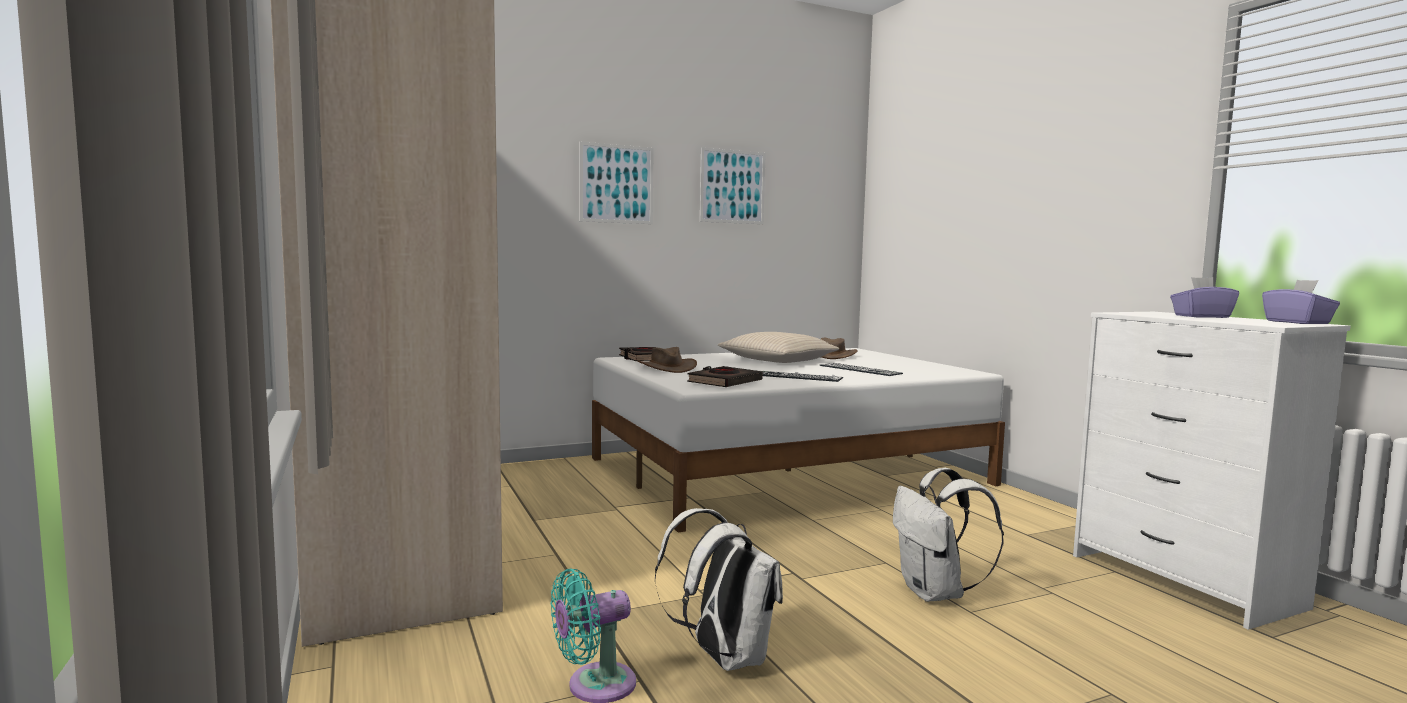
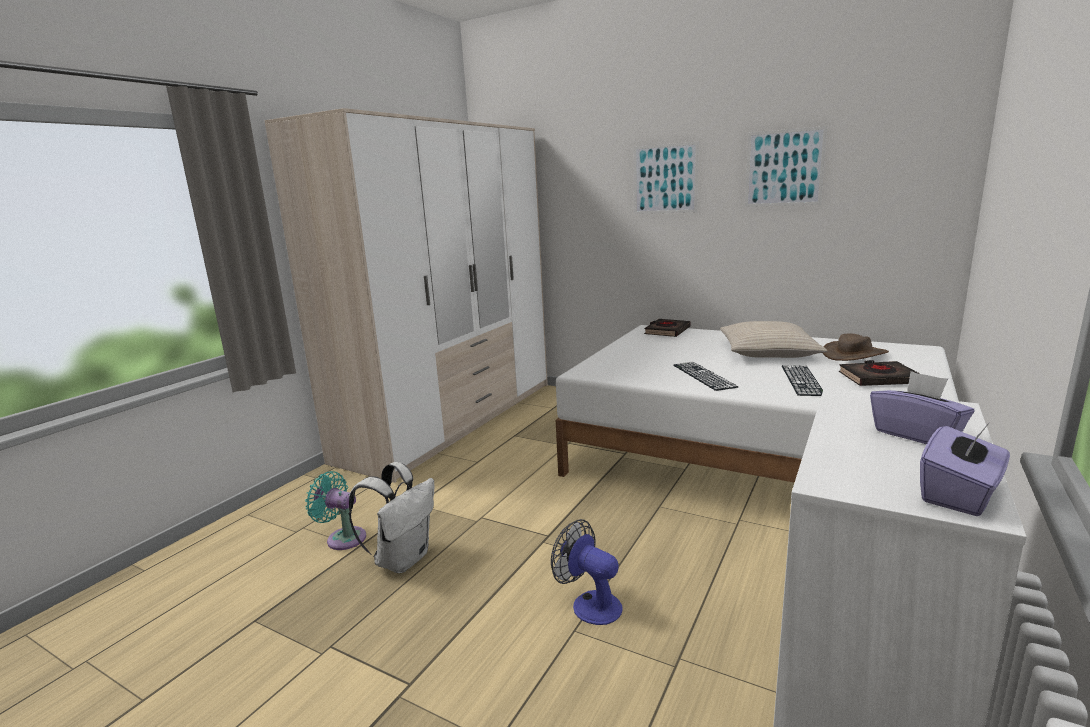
camera: 55 degrees right, 10 degrees up
(666, 368) = (644, 345): brown hat -> none
(724, 382) = (625, 370): black book -> black book (878, 378)
(935, 593) = (589, 604): white backpack -> fan

